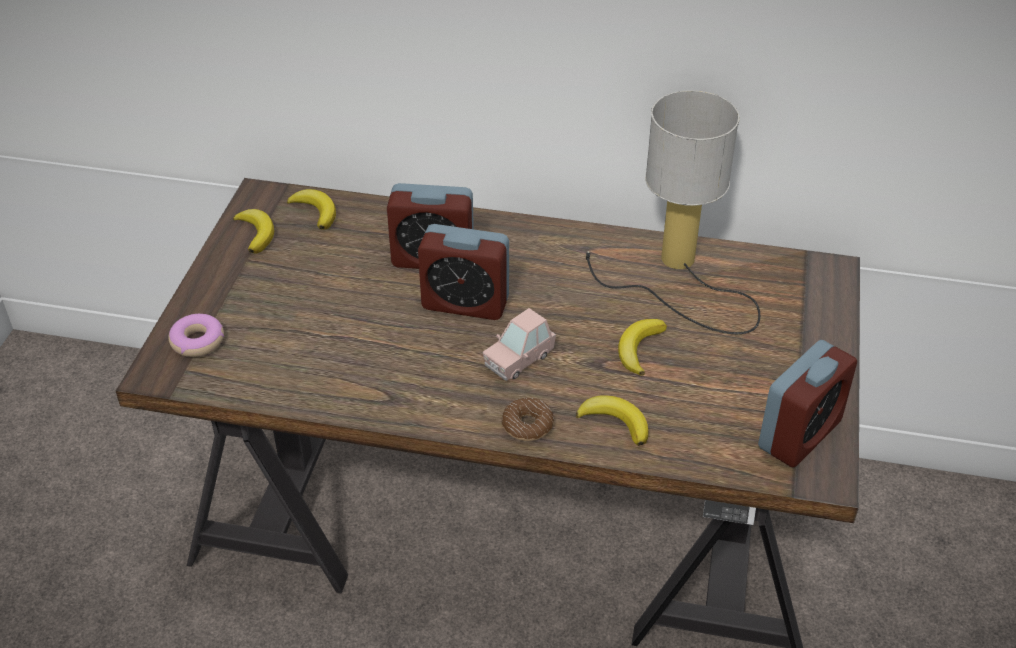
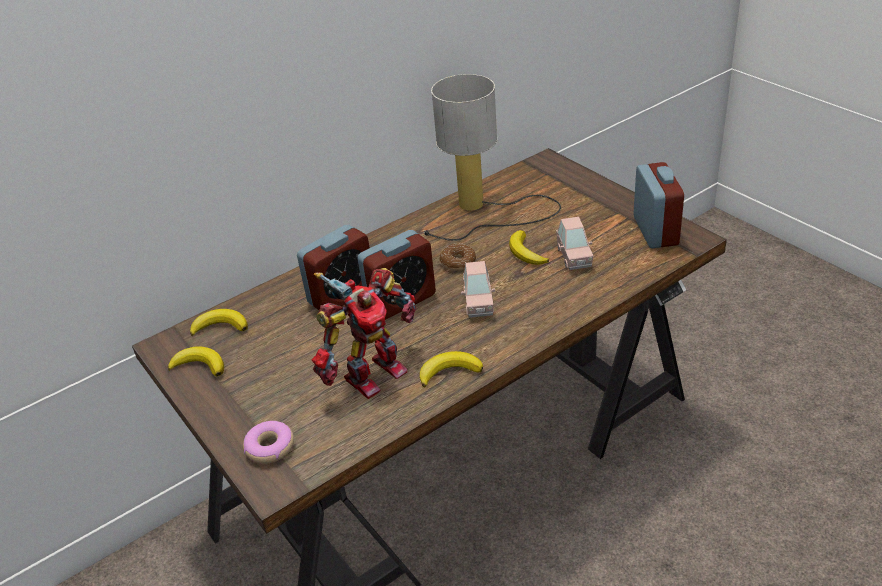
camera: 45 degrees left, 5 degrees down
(345, 347) = (372, 373): none -> toy robot
(527, 425) = (538, 326): donut -> donut (458, 262)
(615, 422) = (574, 290): banana -> banana (449, 371)
(674, 390) = (574, 256): none -> pink toy car

